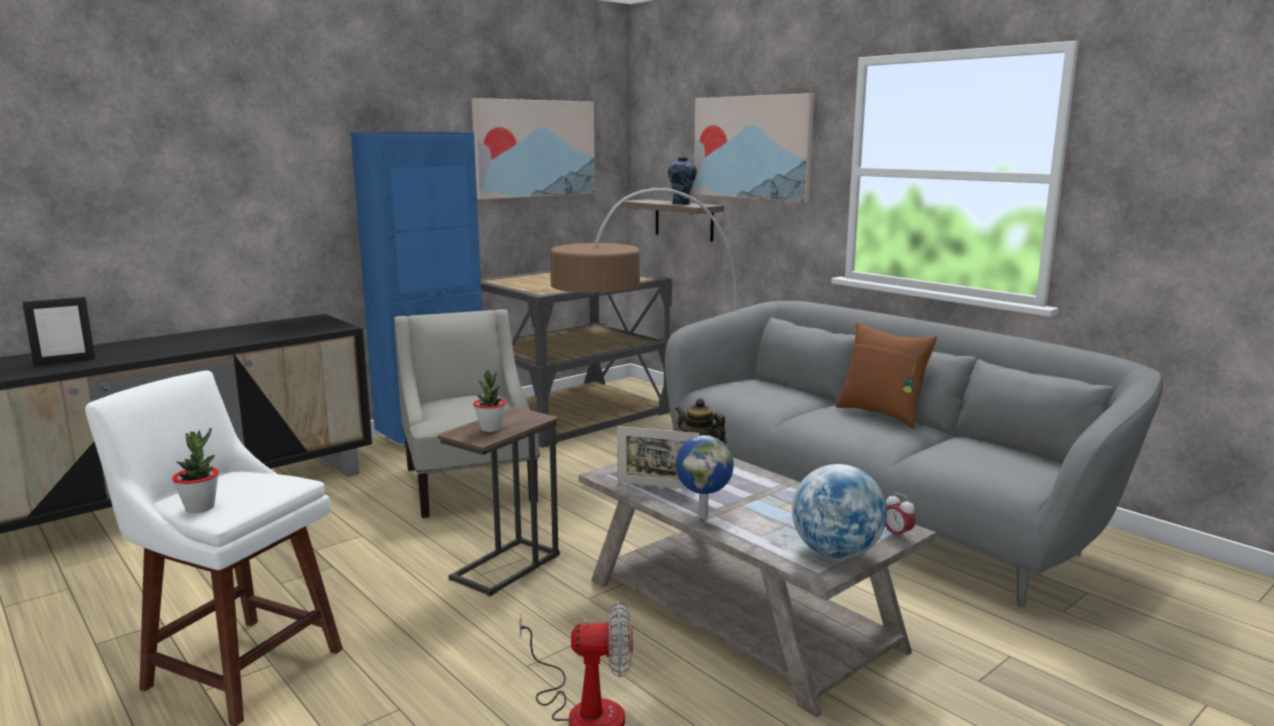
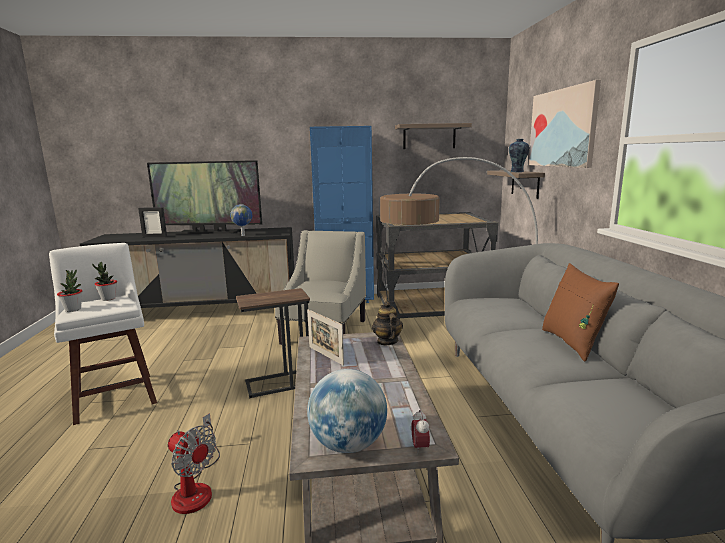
camera: 35 degrees right, 0 degrees up
(174, 339) = (210, 232): none -> television
(490, 429) = (264, 298): potted plant -> potted plant (108, 299)
(534, 148) = (429, 137): picture -> shelf
(703, 516) = (315, 384): globe -> globe (243, 235)

